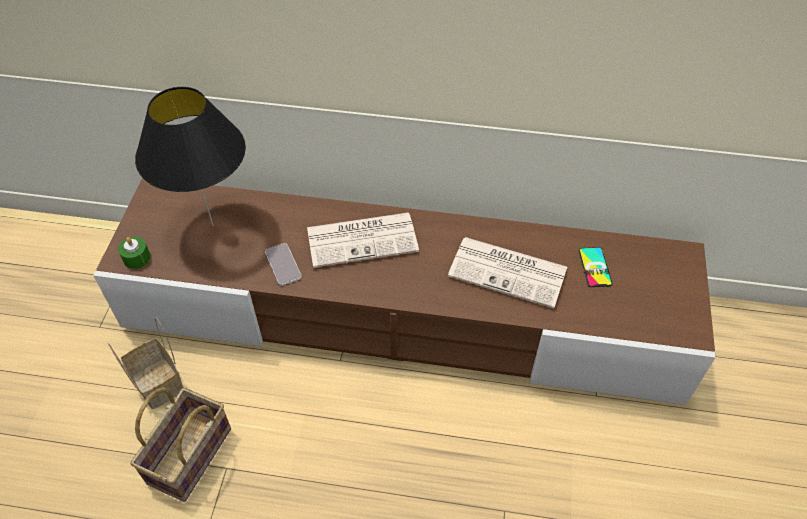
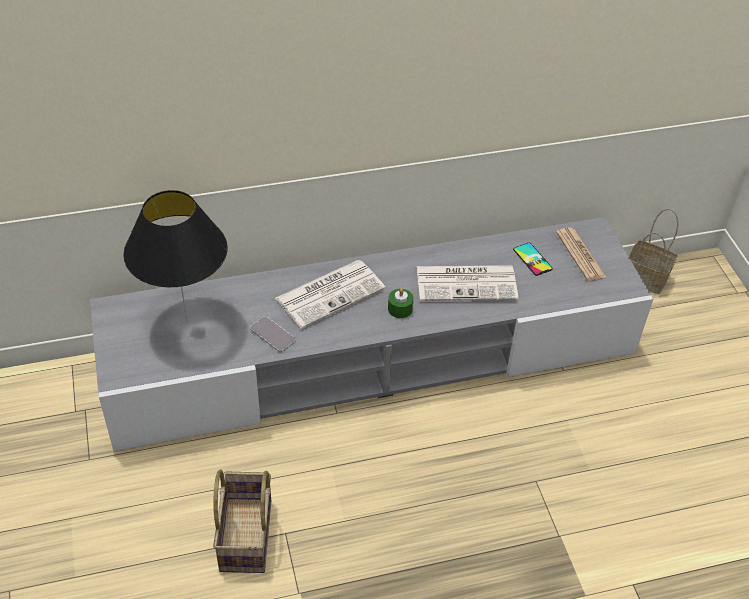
camera: 25 degrees left, 5 degrees down
(136, 258) = (132, 370): green candle -> green candle (400, 309)
(160, 384) = (181, 487): basket -> basket (647, 278)
(404, 314) = (373, 357): brown tv stand -> grey tv stand
(652, 278) = (580, 255): none -> newspaper

